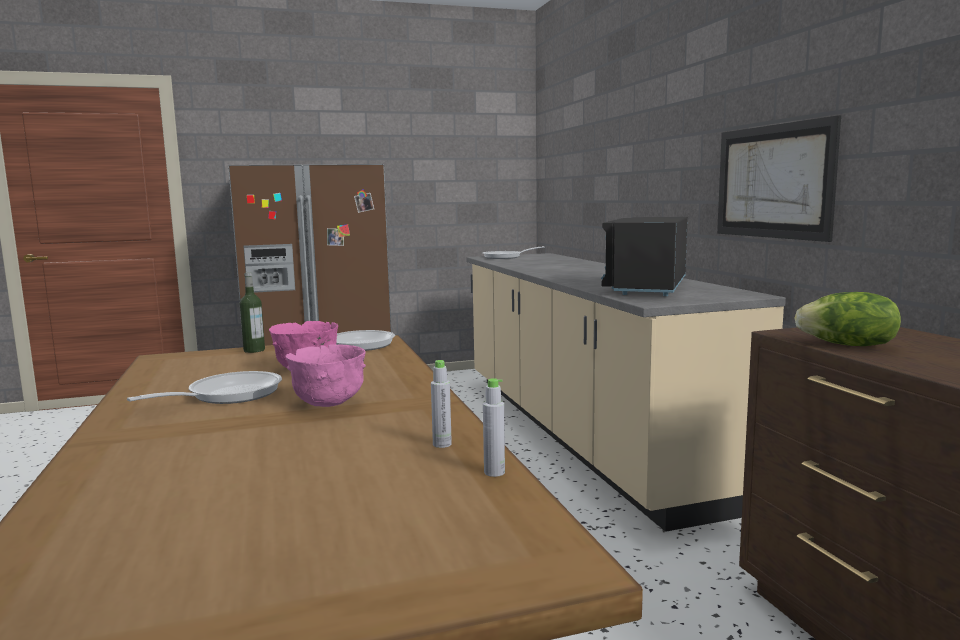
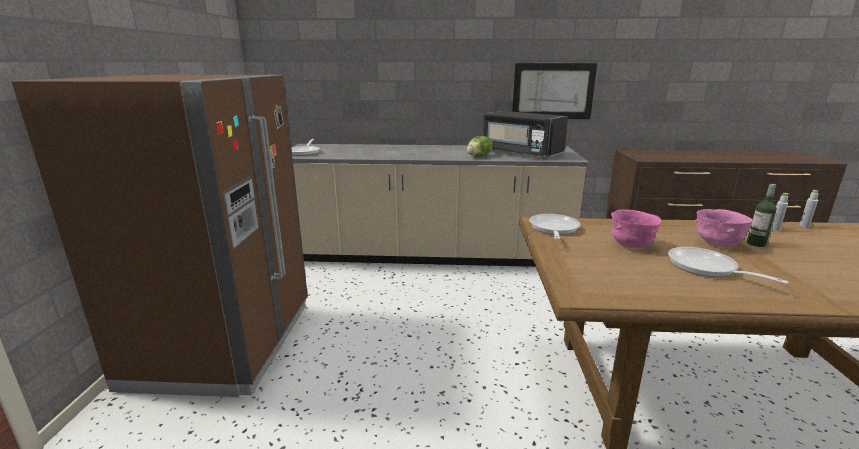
camera: 70 degrees left, 10 degrees up
(254, 350) = (559, 259): bottle -> bottle (756, 244)
(848, 345) = (668, 158): lettuce -> lettuce (479, 156)

